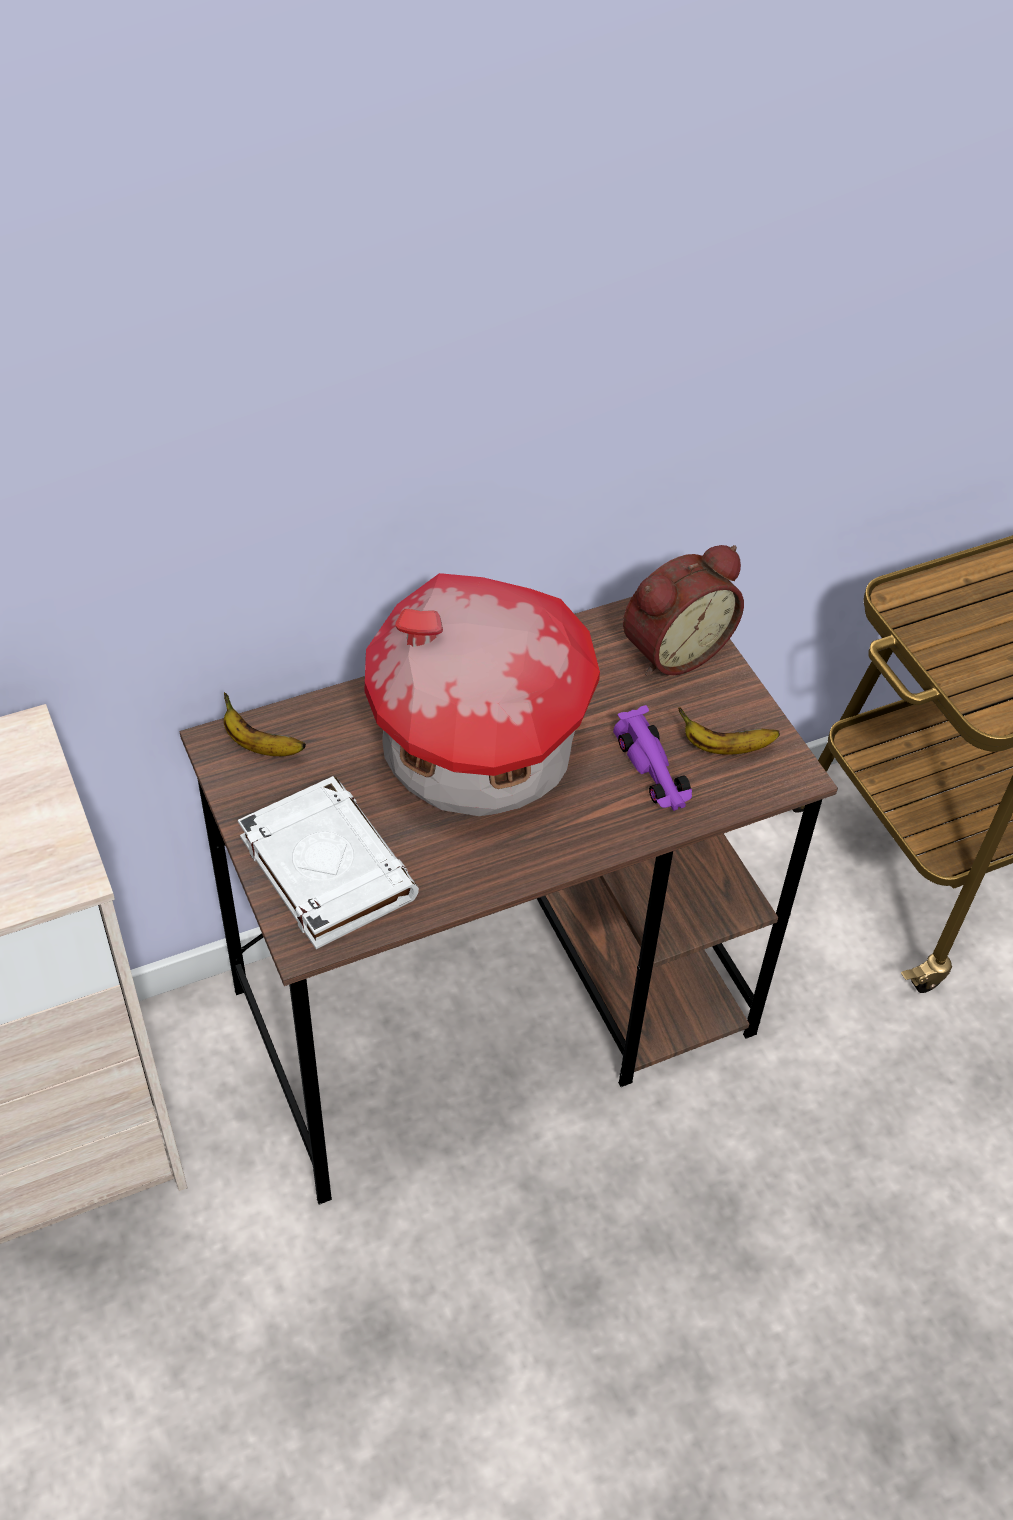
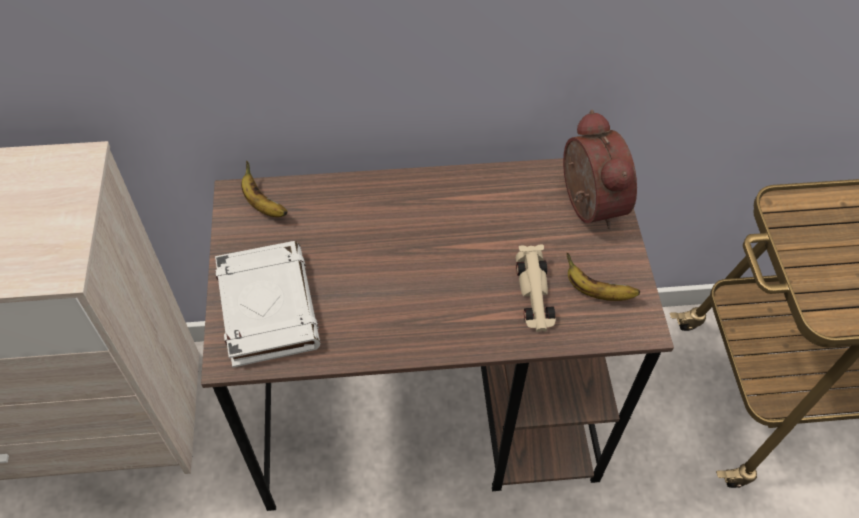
camera: 20 degrees right, 5 degrees up
(474, 754) = (407, 249): toy house -> none
(653, 769) = (534, 294): purple toy car -> beige toy car
(672, 649) = (586, 205): alarm clock -> alarm clock turned 90 degrees counterclockwise

